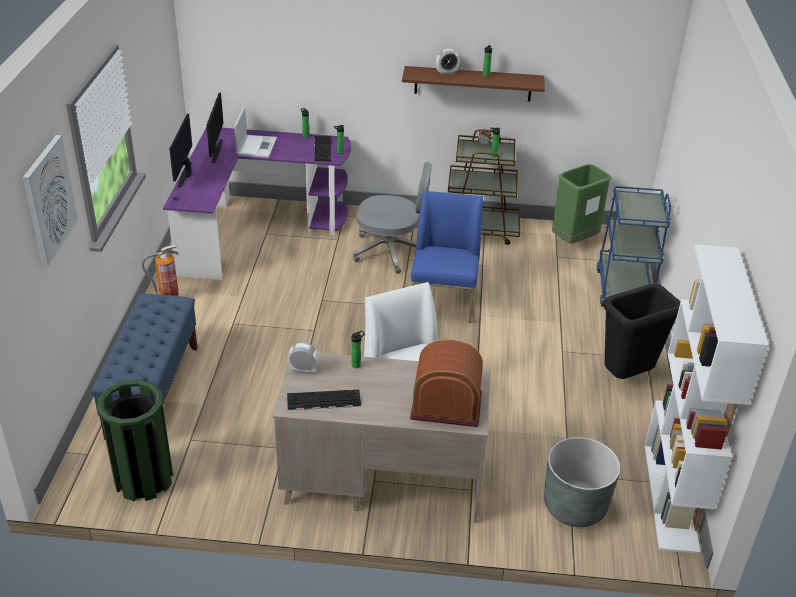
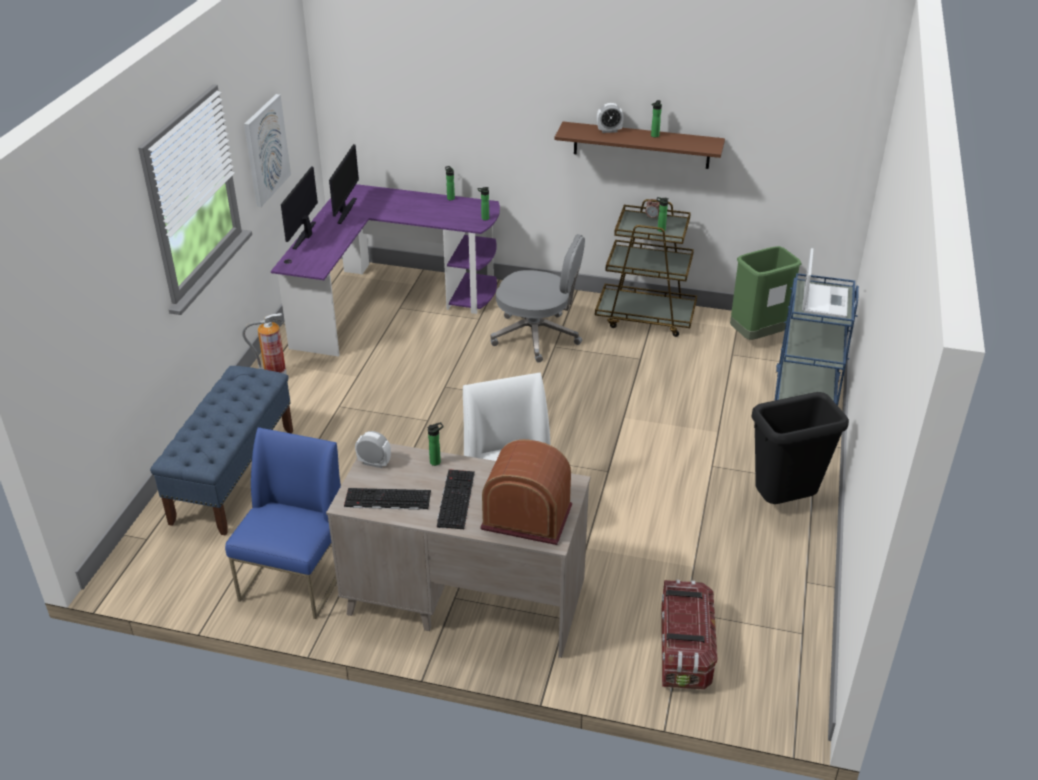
camera: 10 degrees right, 0 degrees up
(49, 199) = (107, 253): picture -> picture (266, 150)
(143, 479) = (200, 572): green trash can -> none
(256, 146) = (392, 207): laptop -> laptop (824, 300)
(322, 148) = (465, 213): keyboard -> keyboard (455, 498)
(444, 301) = (585, 397): blue chair -> blue chair (297, 578)
(575, 506) = (684, 650): grey planter -> storage box
(671, 497) = (805, 651): white bookcase -> none

